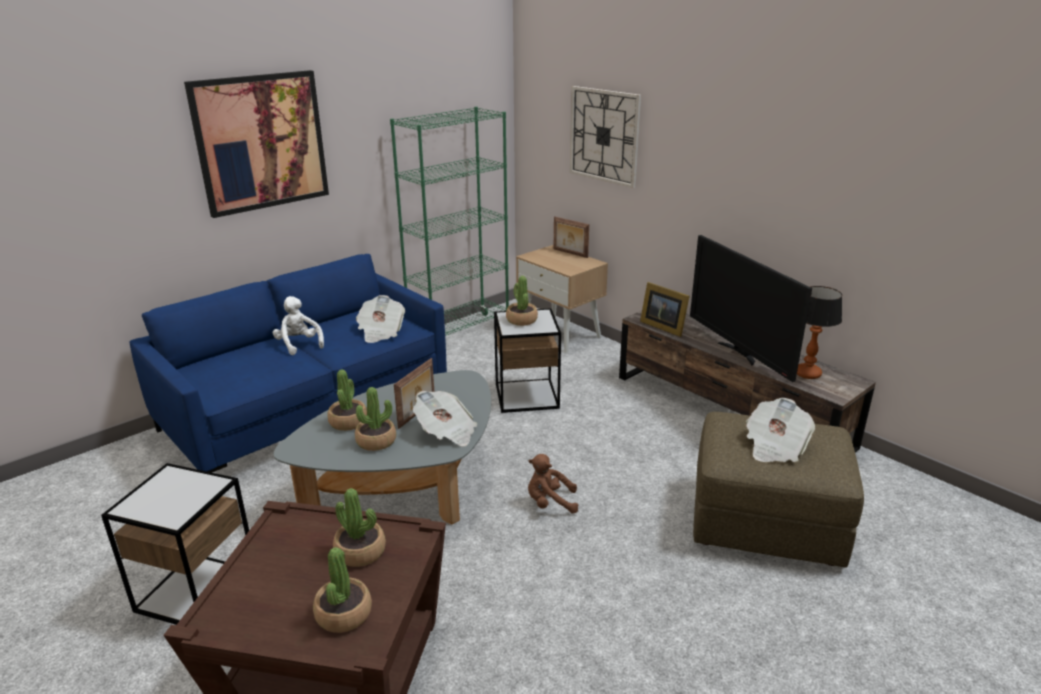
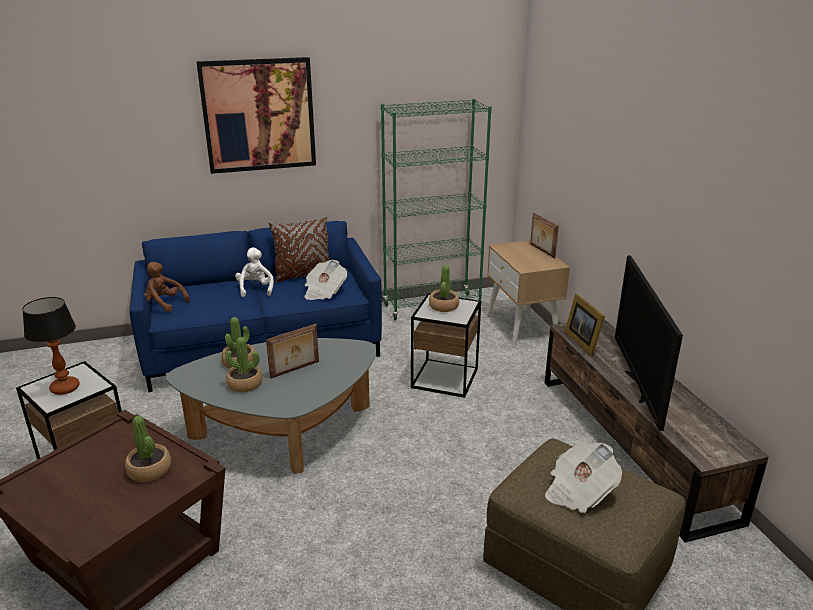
camera: 25 degrees right, 0 degrees up
(342, 321) = (303, 276): none -> brown pillow
(343, 614) = (96, 514): potted plant -> none
(446, 432) = (303, 391): newspaper -> none
(550, 503) = (387, 481): brown plush toy -> brown plush toy (164, 304)
(604, 136) = (578, 140): wall clock -> none
(807, 373) = (693, 426): table lamp -> table lamp (65, 388)

